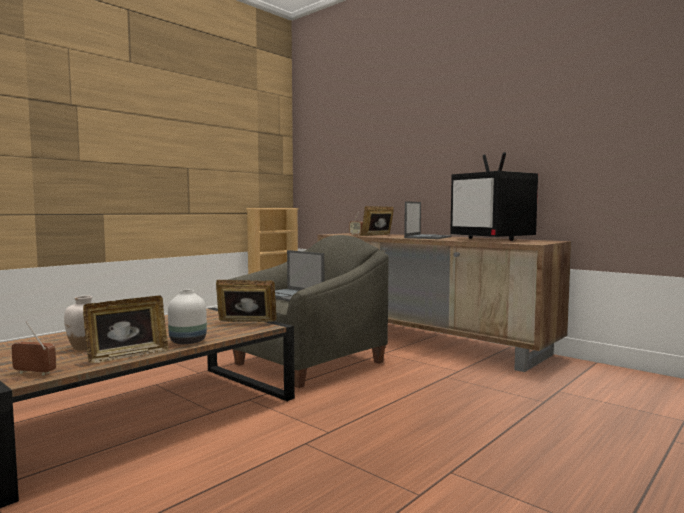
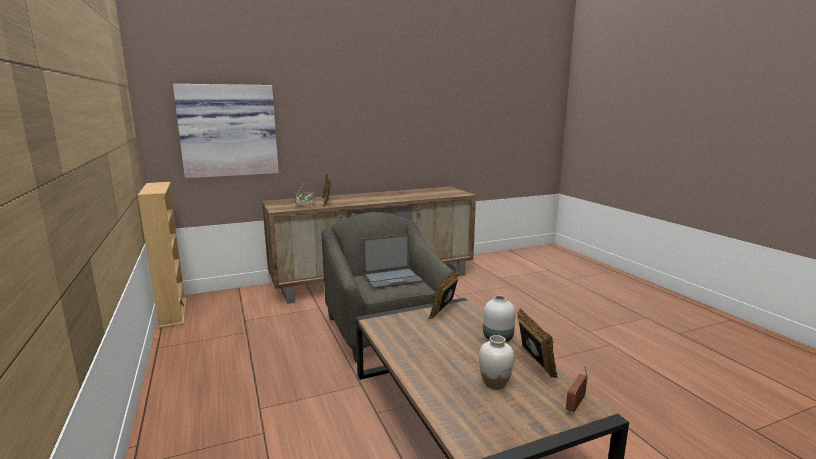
camera: 65 degrees left, 10 degrees up
(340, 167) = (228, 130): none -> picture
(428, 237) = (372, 198): laptop -> none
(493, 239) = (420, 193): television -> none

